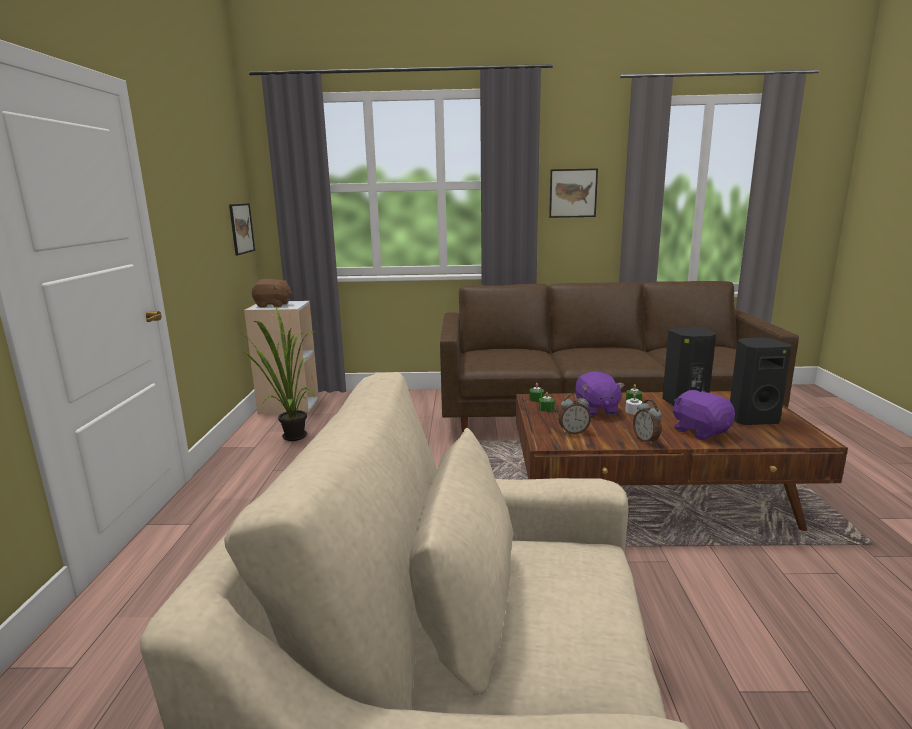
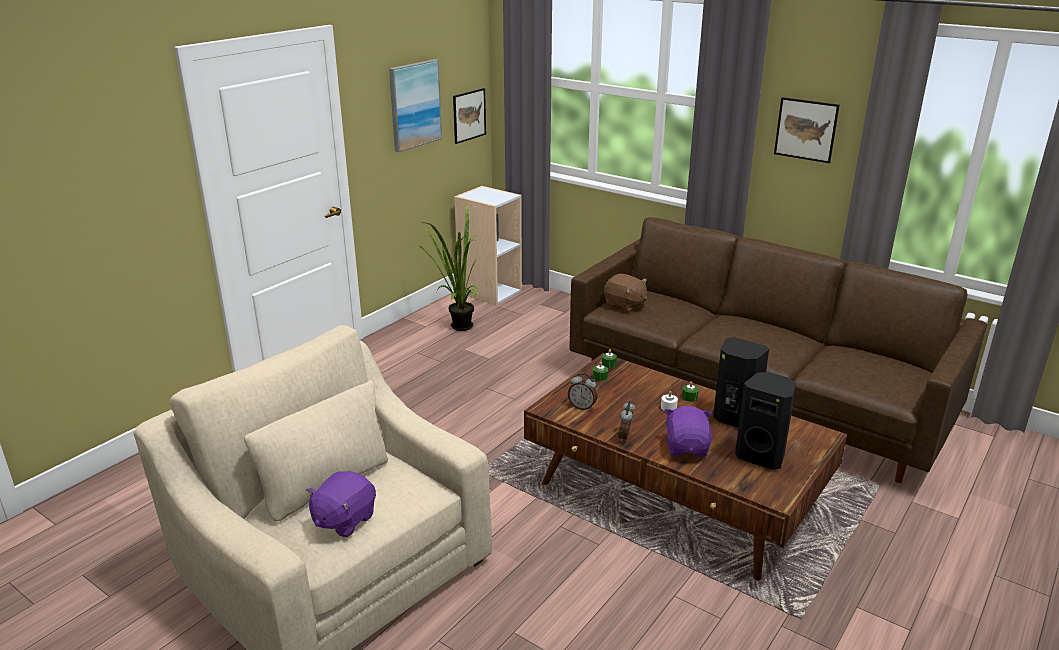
camera: 35 degrees right, 10 degrees up
(203, 205) = (414, 105): none -> picture
(273, 305) = (482, 195): brown plush toy -> brown plush toy (625, 305)
(596, 410) = (639, 394): purple plush toy -> purple plush toy (343, 520)

